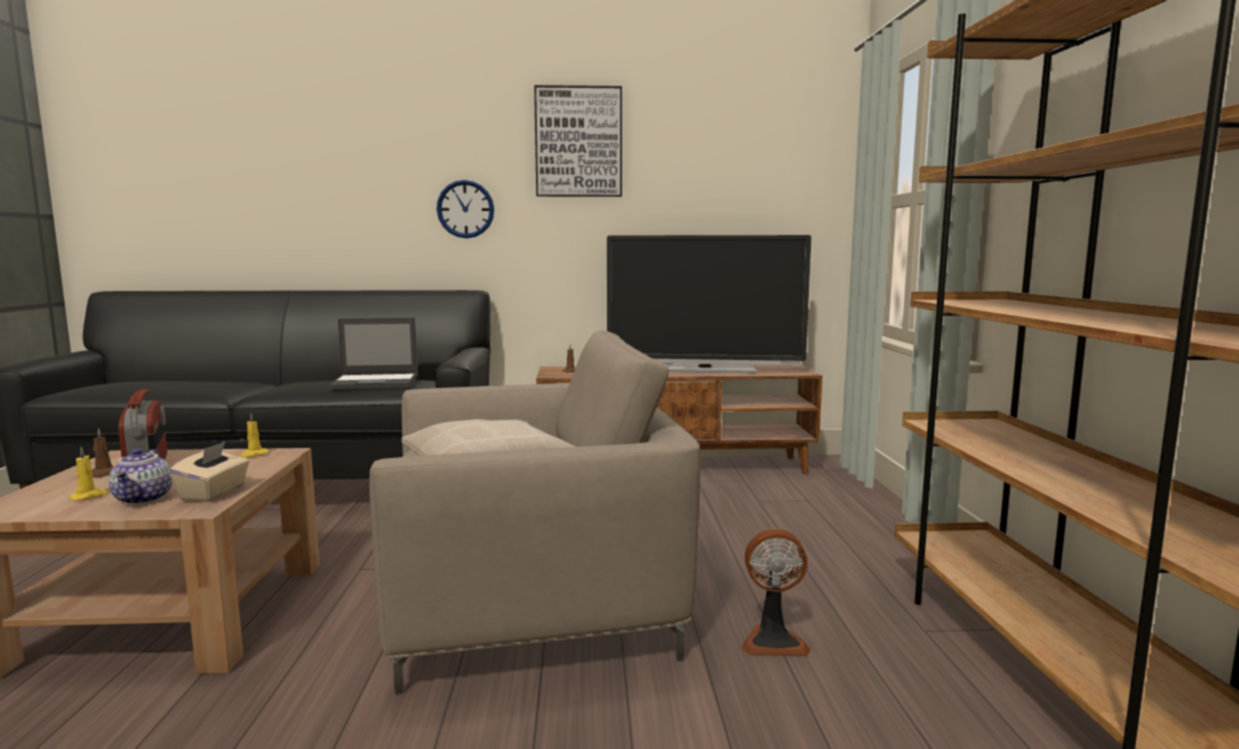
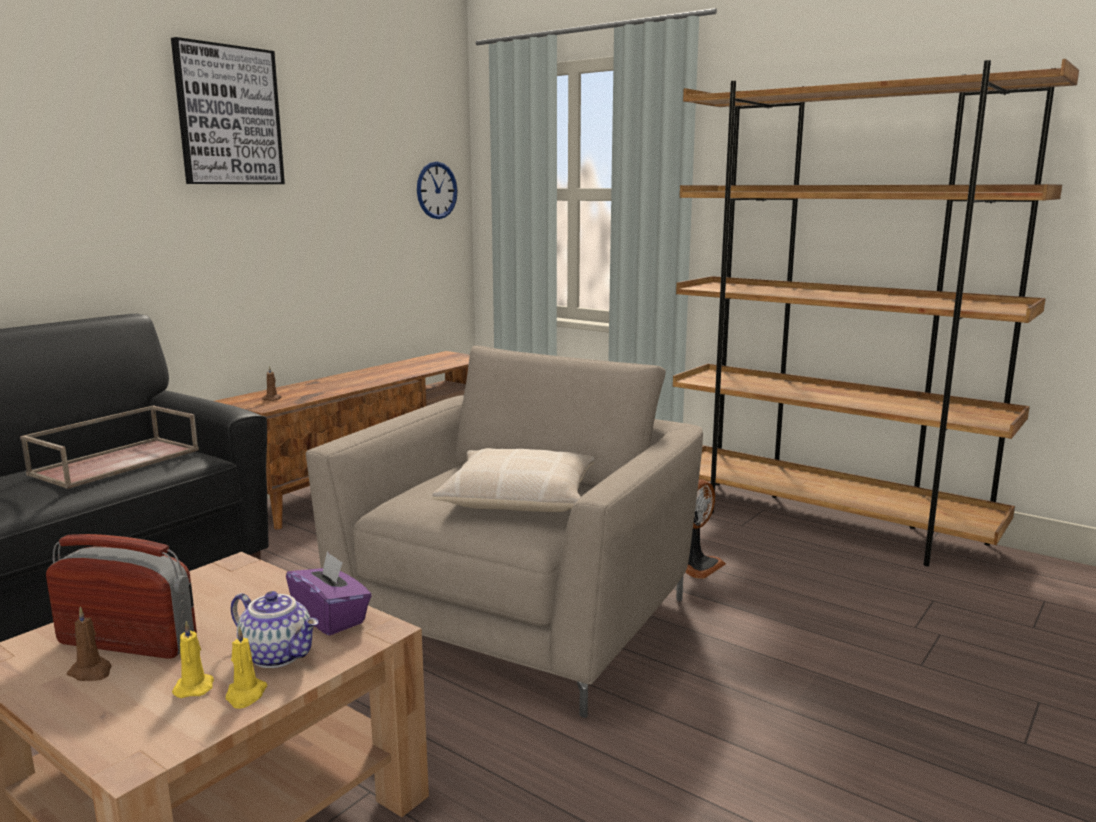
camera: 50 degrees left, 5 degrees up
(214, 493) = (331, 618): beige tissue box -> purple tissue box
(253, 455) = (206, 581): yellow candle -> yellow candle (245, 695)
(376, 382) = (117, 461): laptop -> brown tray
(465, 209) = (95, 202): wall clock -> wall clock (436, 190)
(704, 369) = (390, 371): television -> none

